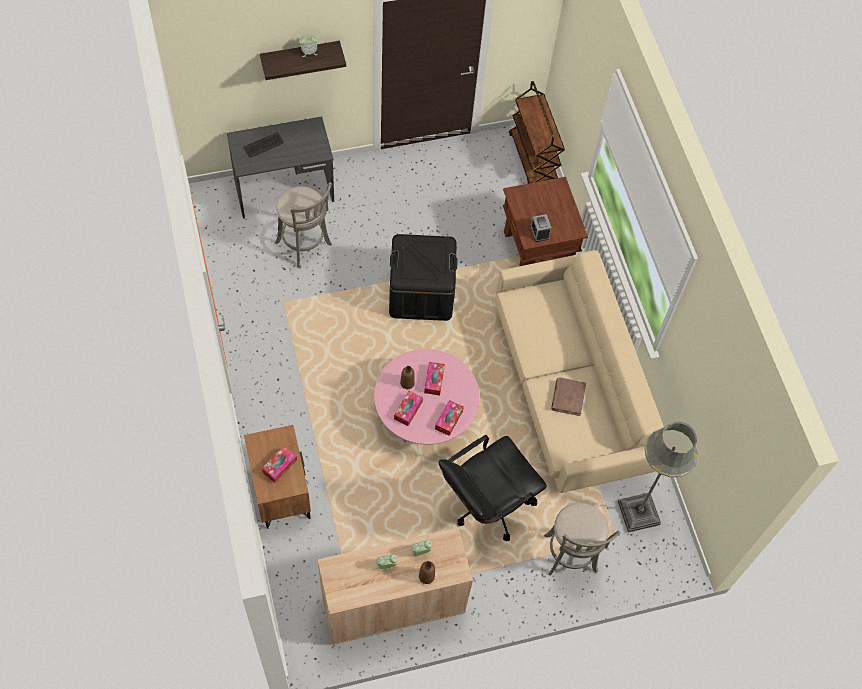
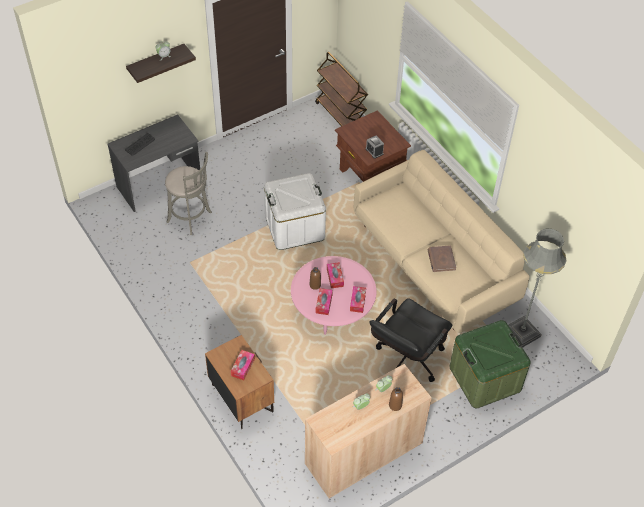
camera: 15 degrees left, 10 degrees down
(421, 293) = (294, 227): black storage box -> white storage box
(570, 556) = (485, 378): grey stool -> green storage box

